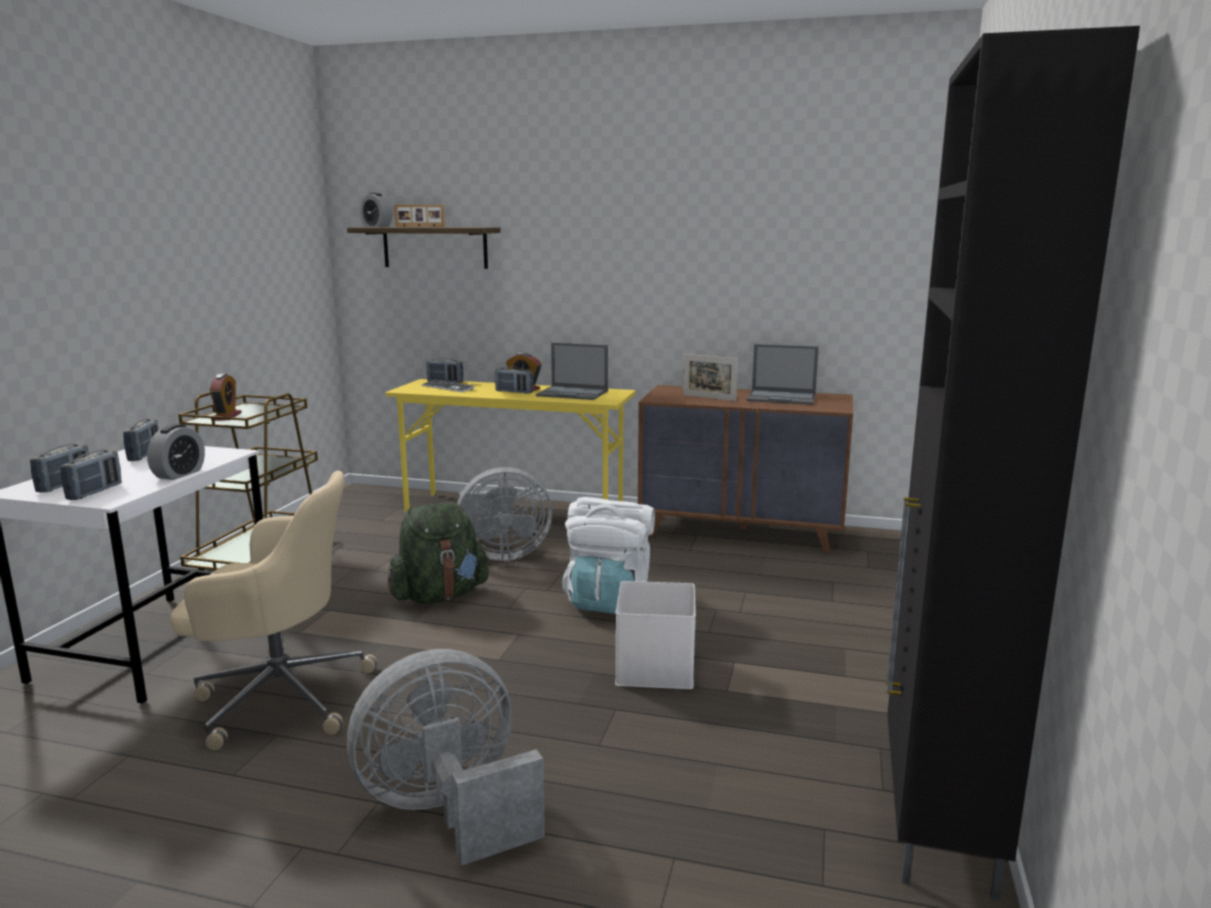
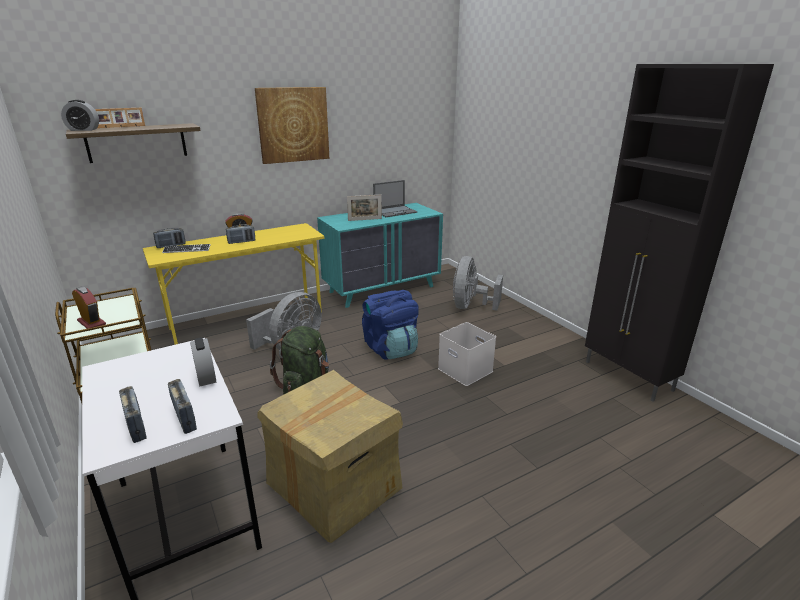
camera: 45 degrees left, 10 degrees up
(144, 455) = (122, 377): radio -> none
(279, 696) = (334, 487): beige office chair -> cardboard box
(448, 811) = (512, 477): grey fan -> grey fan (470, 306)
(573, 393) = (280, 234): laptop -> none
(609, 601) = (391, 348): white backpack -> blue backpack
(634, 238) = (293, 125): none -> picture
(742, 532) = (382, 289): brown dresser -> turquoise dresser

